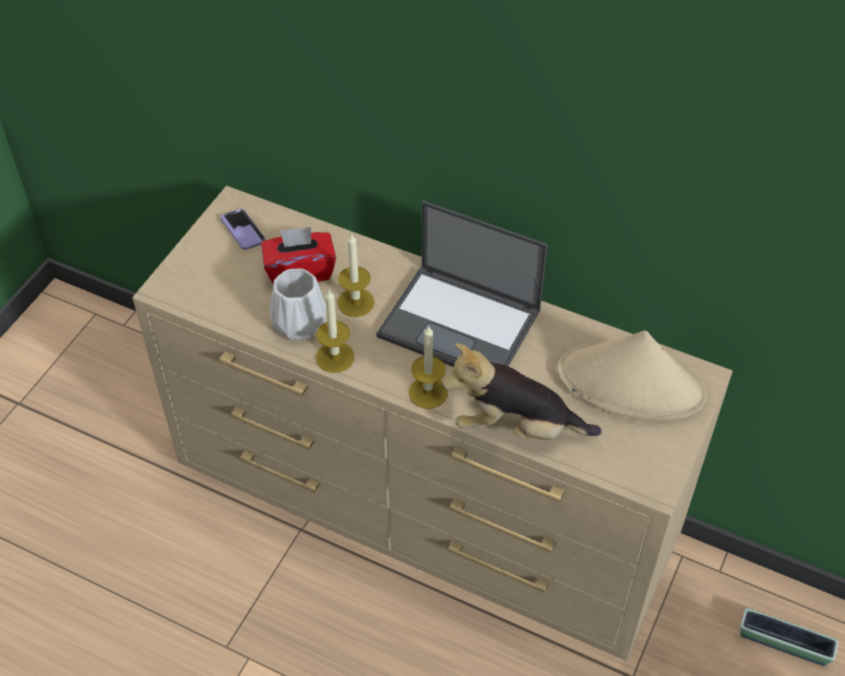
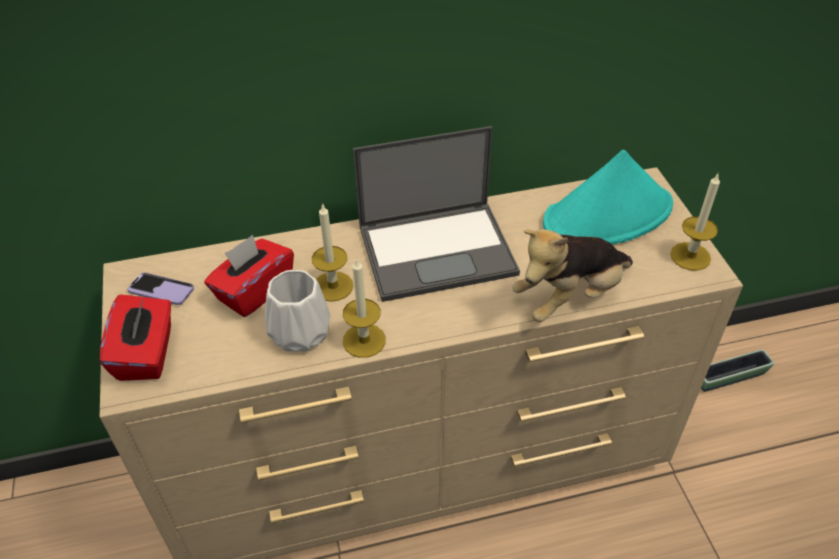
camera: 40 degrees left, 5 degrees down
(193, 272) = (147, 354): none -> red tissue box
(428, 392) = (473, 317): candle -> candle (690, 256)
(631, 384) = (608, 215): beige hat -> turquoise hat

